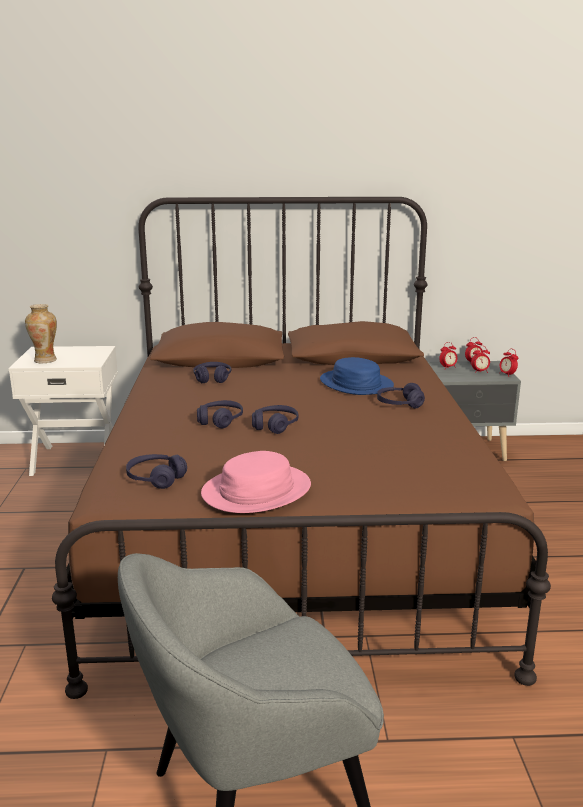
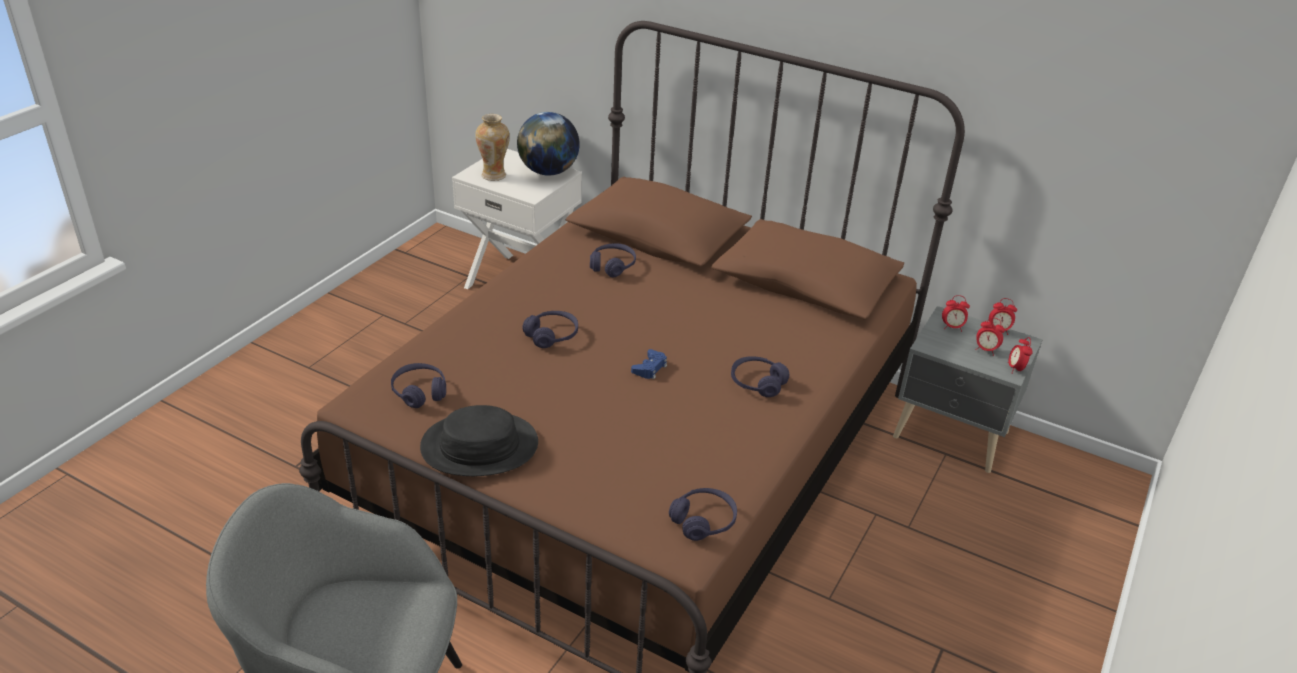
camera: 30 degrees right, 15 degrees up
(89, 350) = (548, 172): none -> globe
(257, 491) = (479, 446): pink hat -> black hat
(275, 425) = (593, 364): purple headphones -> purple headphones (703, 521)
(318, 416) = (650, 368): none -> blue game controller
(356, 384) = (750, 332): blue hat -> none

